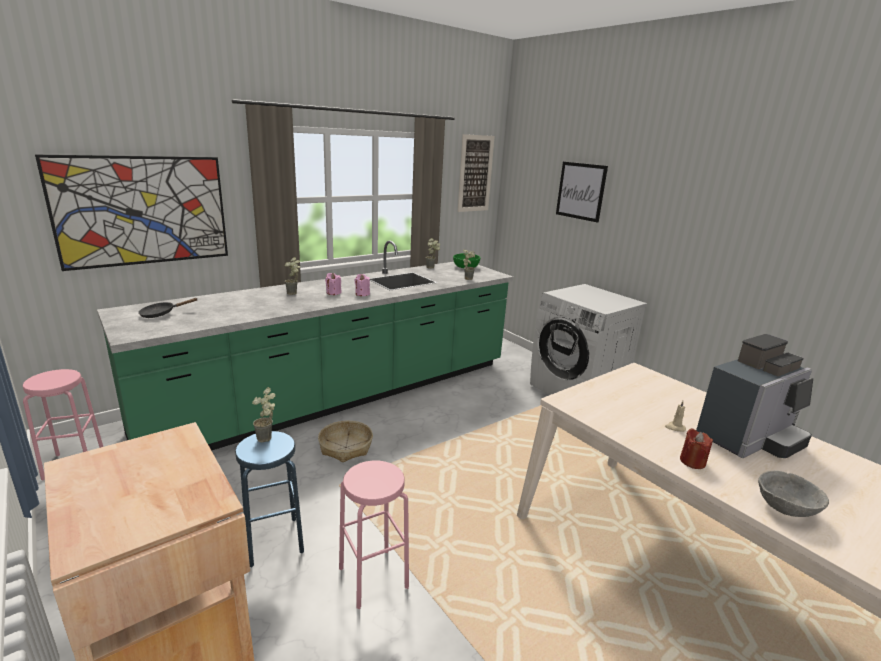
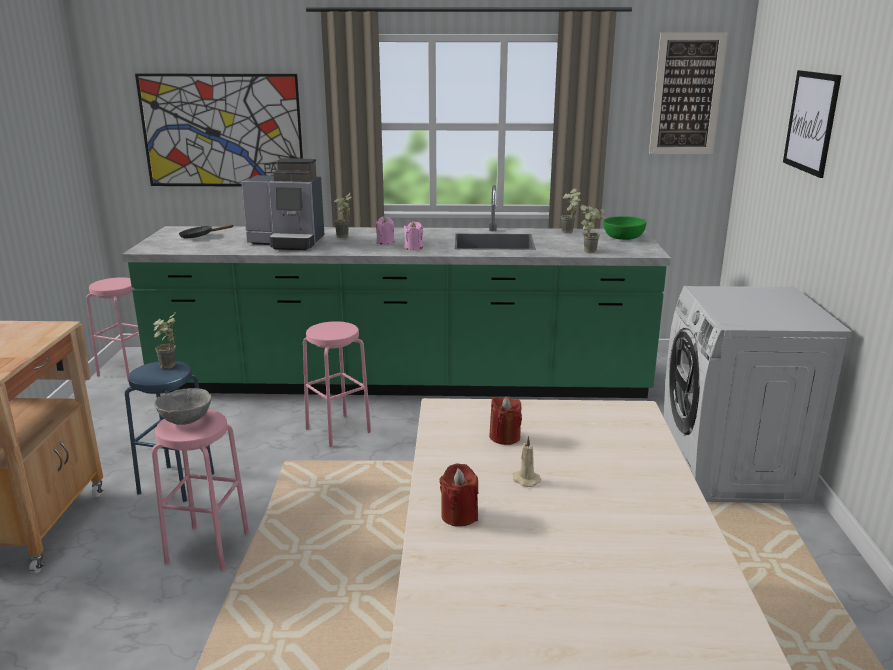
camera: 40 degrees right, 0 degrees up
(346, 447) = (338, 430): basket -> pink stool
(621, 407) = (504, 437): none -> red candle
(749, 439) = (611, 531): coffee machine -> coffee machine (288, 242)
(786, 509) = (461, 605): grey bowl -> grey bowl (185, 421)

